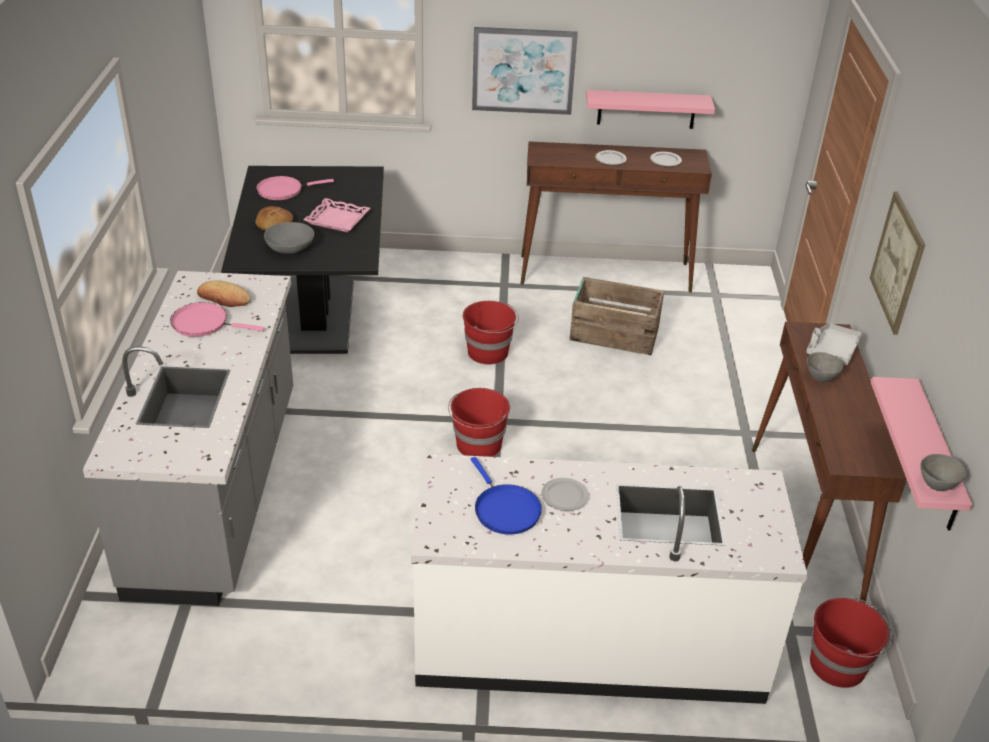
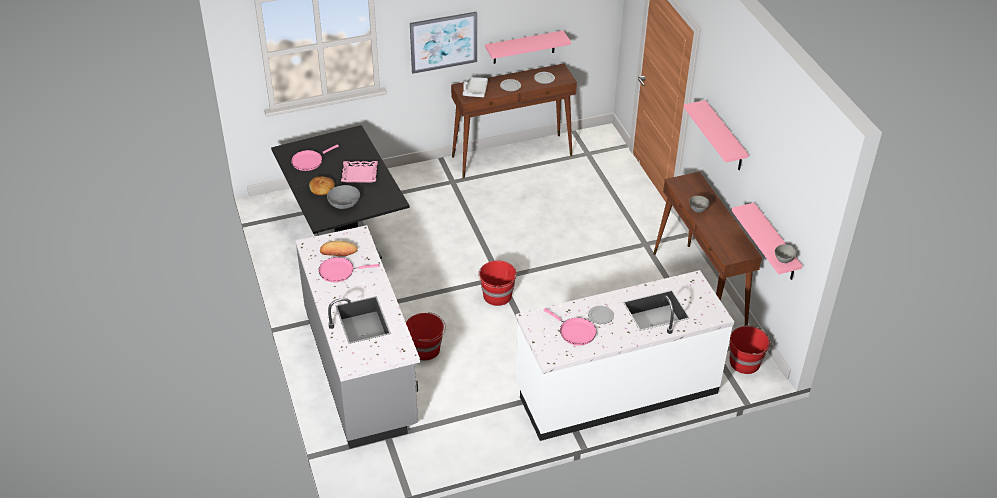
camera: 20 degrees left, 5 degrees up
(489, 352) = (469, 233): red bucket -> red bucket (425, 349)
(505, 509) = (575, 332): blue frying pan -> pink frying pan
(613, 333) = (538, 199): crate -> none
(832, 350) = (696, 191): grey tray -> grey tray (475, 91)
(897, 262) = (724, 137): picture -> pink shelf

